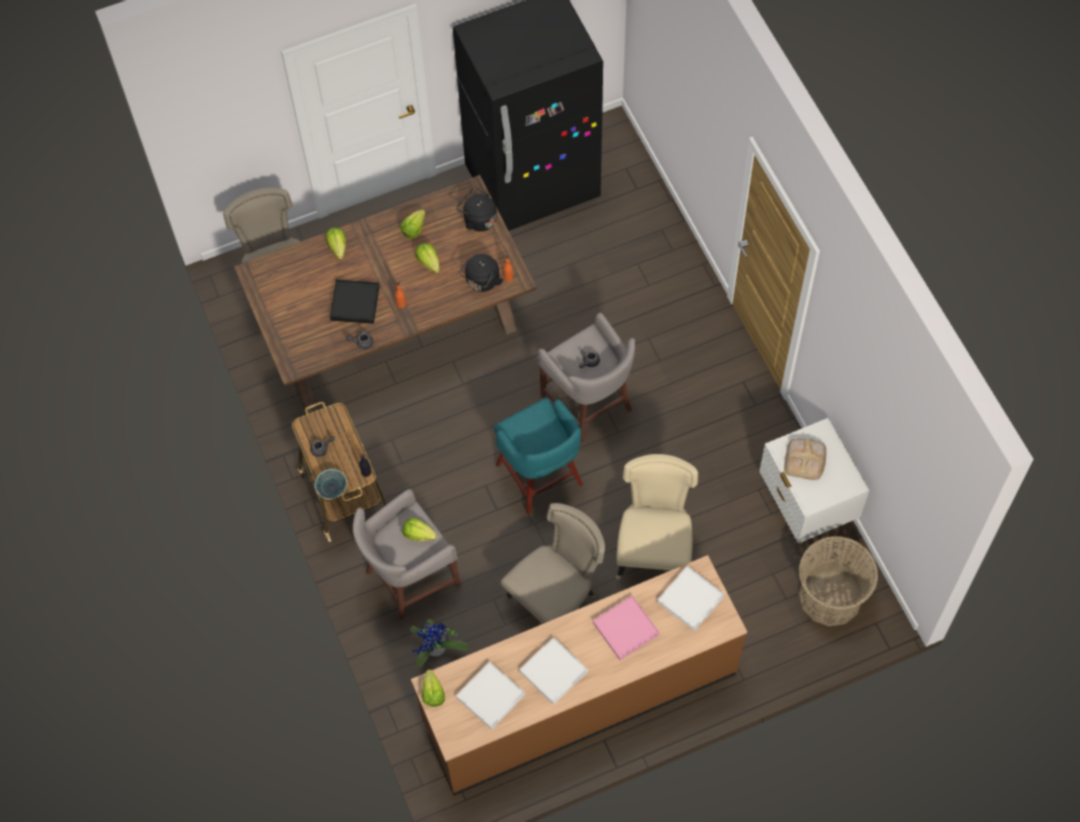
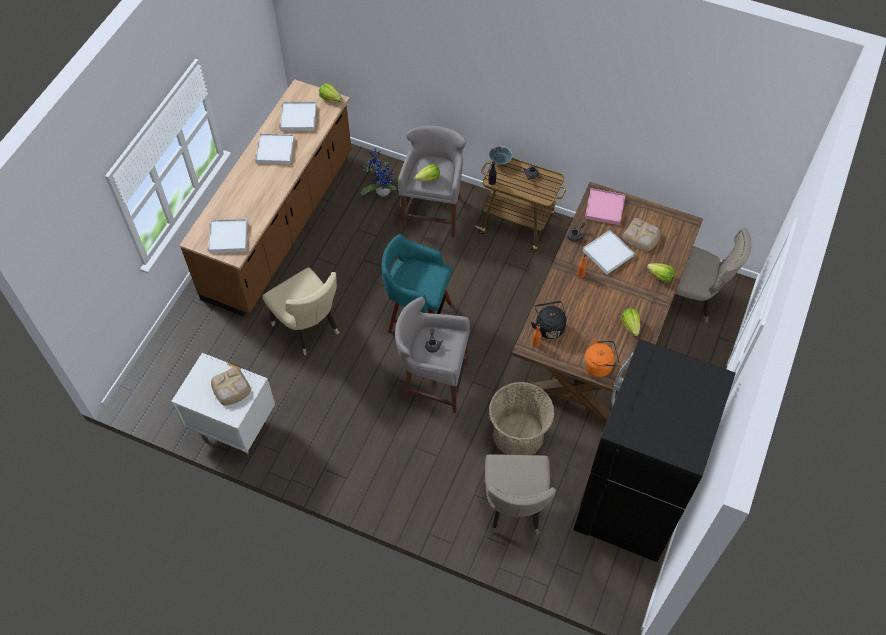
camera: 135 degrees right, 5 degrees down
(307, 293) = (641, 237): none -> bread
(355, 303) = (608, 253): black tray -> white tray
(429, 262) = (595, 312): lettuce -> none
(478, 219) = (599, 365): black kettle -> orange kettle
(556, 599) = (341, 261): beige chair -> beige chair (514, 509)
(626, 629) = (253, 197): pink tray -> pink tray (604, 208)
(830, 596) = (175, 384): basket -> basket (518, 434)

